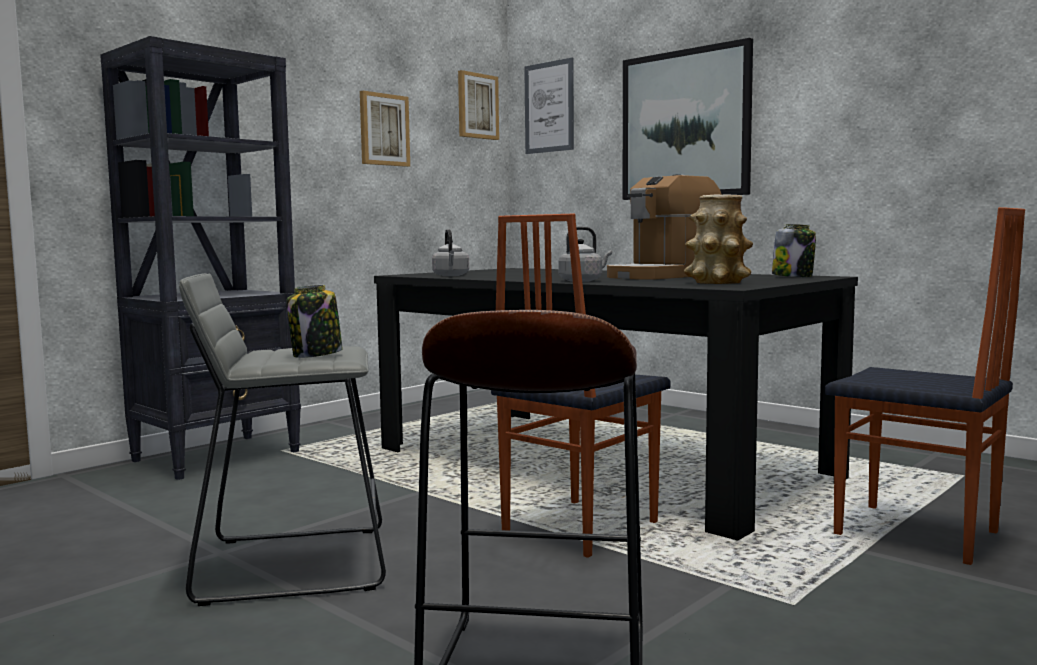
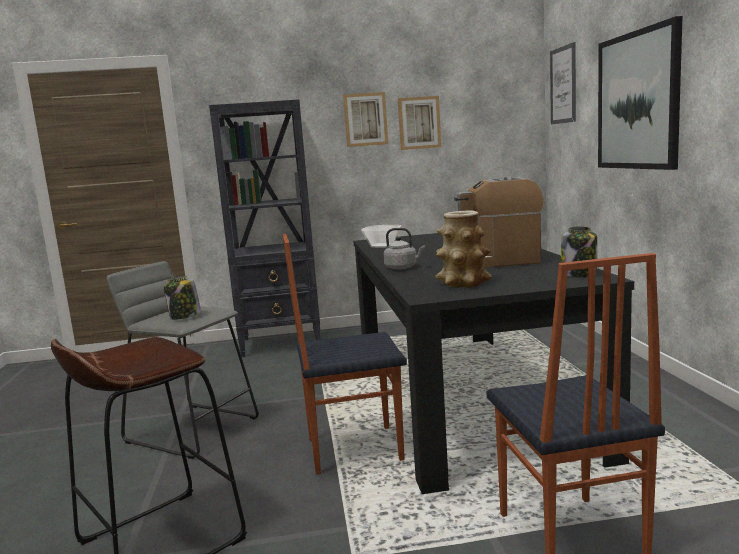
camera: 40 degrees right, 5 degrees up
(451, 275) = (382, 246): grey kettle -> bowl
(477, 106) = (509, 90): picture -> picture (365, 119)

